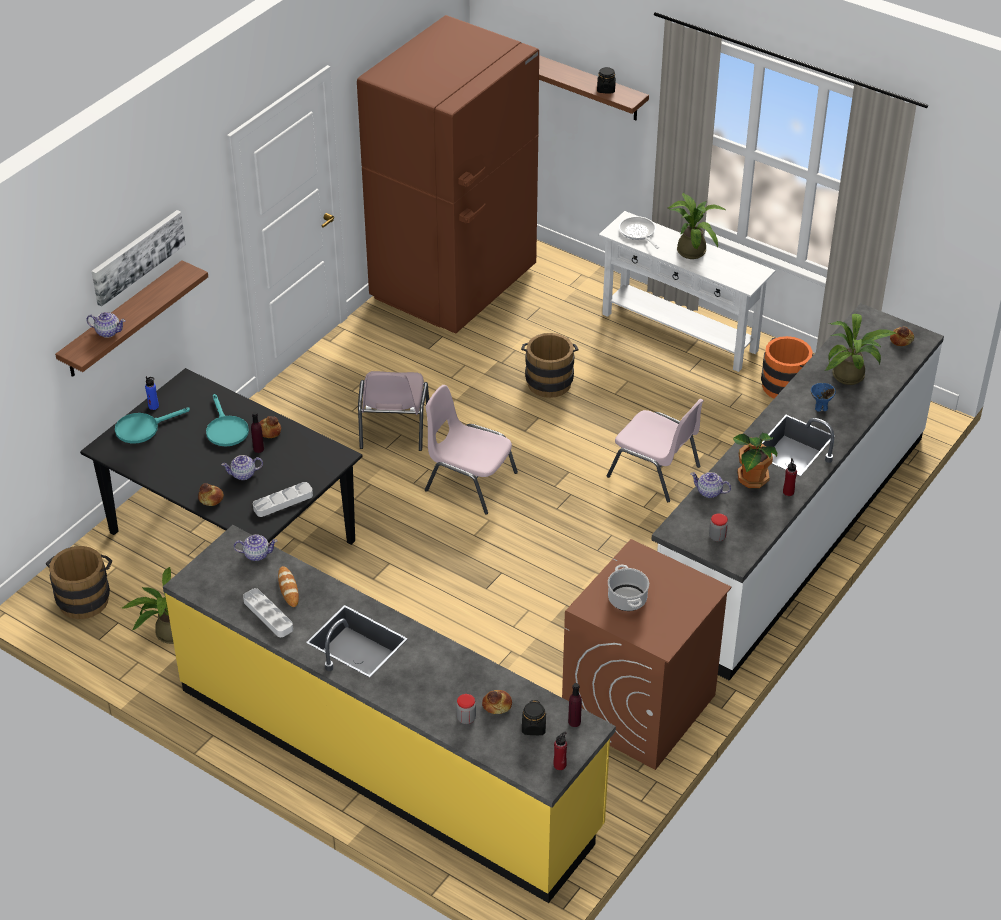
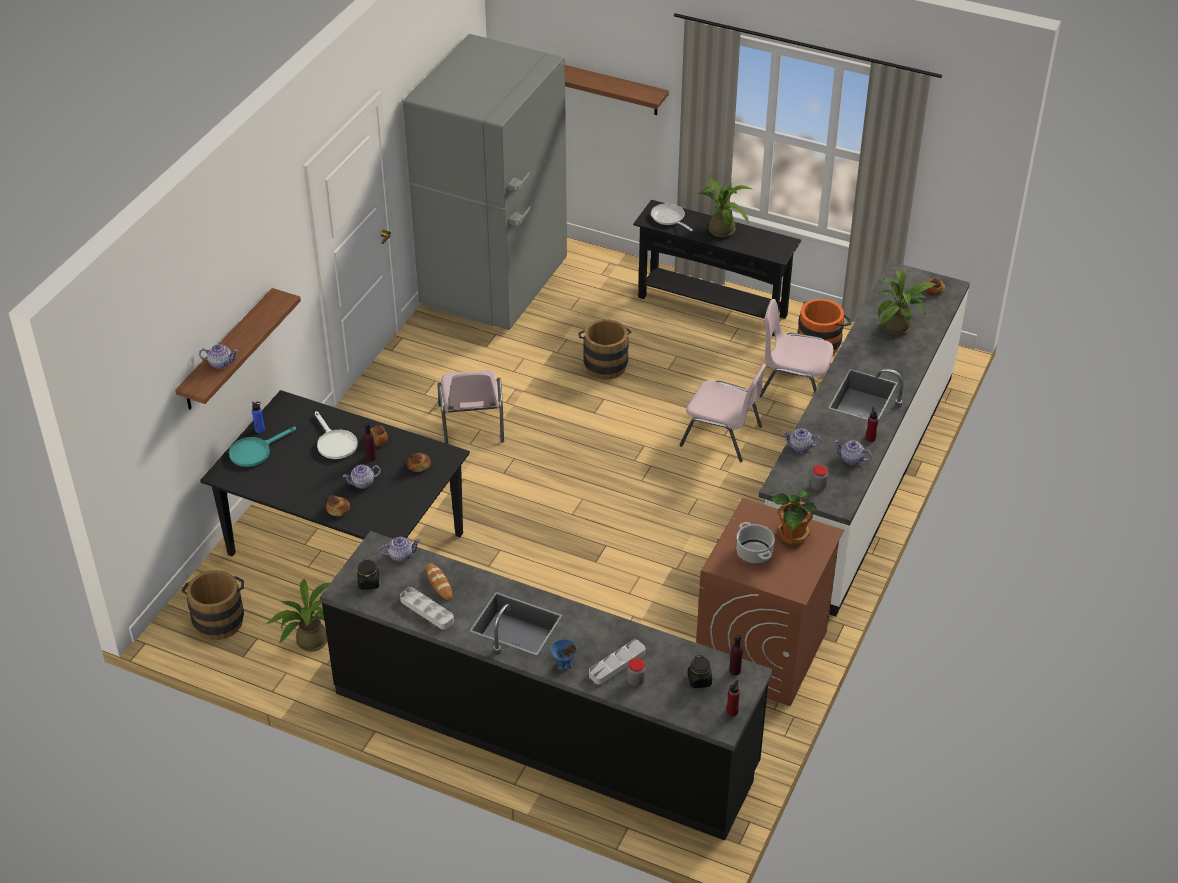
camera: 10 degrees left, 0 degrees up
(137, 256) = (237, 288): picture -> none
(225, 429) = (334, 443): turquoise frying pan -> white frying pan
(283, 502) = (407, 504): grey tray -> grey tray (617, 664)
(387, 758) = (544, 729): yellow counter -> black counter
(454, 285) = (495, 285): brown fridge -> grey fridge
(469, 481) = (555, 465): pink chair -> pink chair (794, 384)
(497, 705) = (661, 665): bread -> bread (419, 465)
(606, 89) = (628, 89): black jar -> black jar (368, 582)
(679, 332) = (712, 306): white console table -> black console table
(751, 479) = (835, 431): potted plant -> potted plant (792, 535)
(762, 512) = (851, 459): none -> teapot
(820, 408) = (879, 359): blue bowl -> blue bowl (564, 665)

